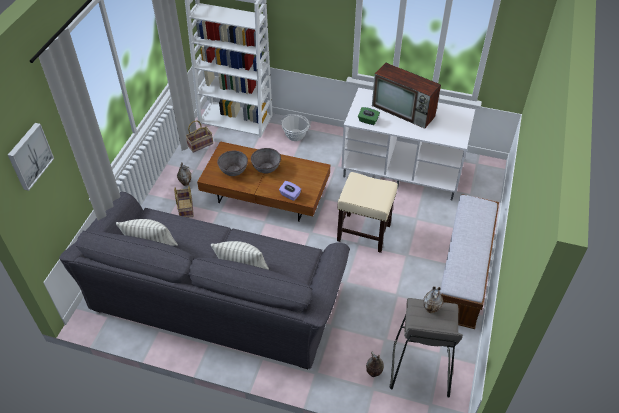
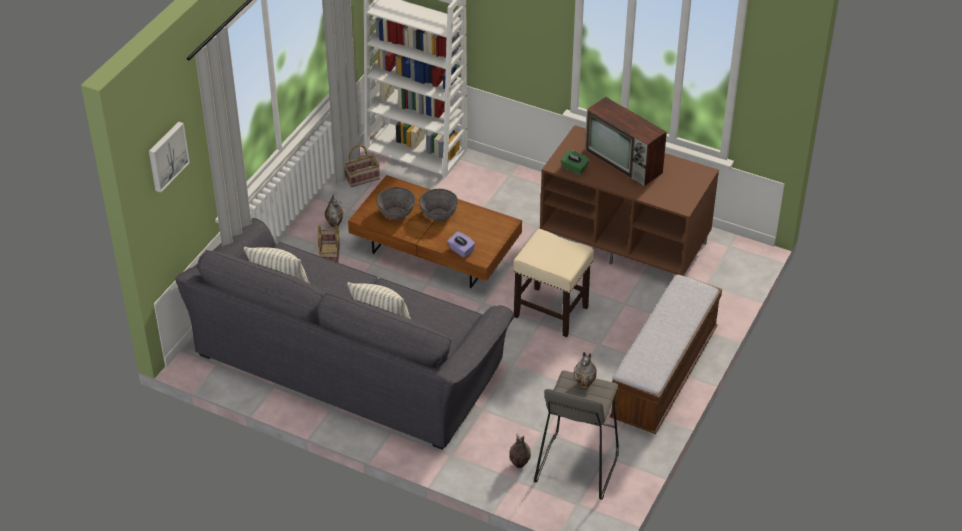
camera: 10 degrees right, 5 degrees down
(295, 135) = (492, 180): basket -> none
(403, 170) = (626, 242): white tv stand -> brown tv stand

